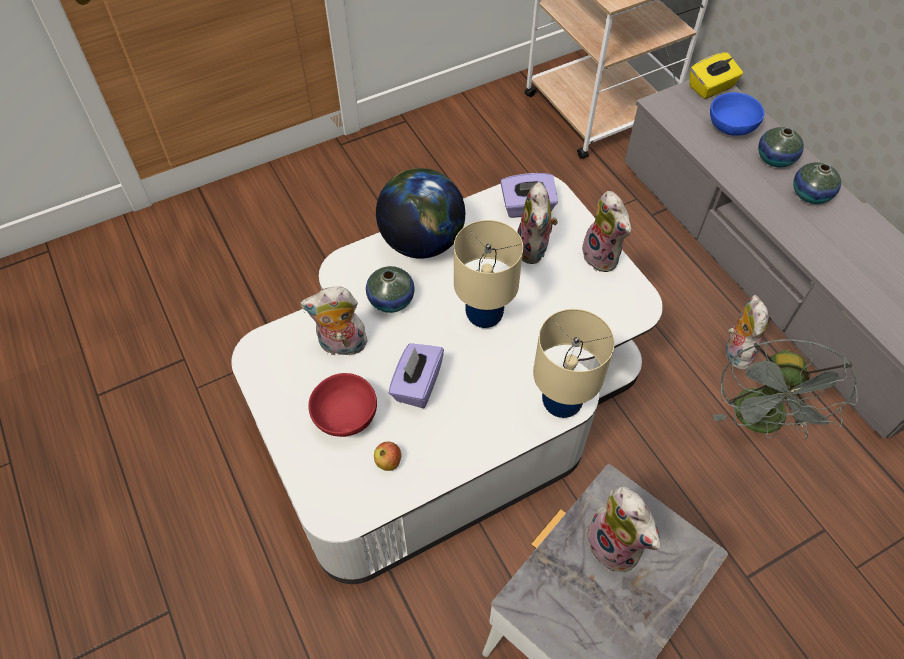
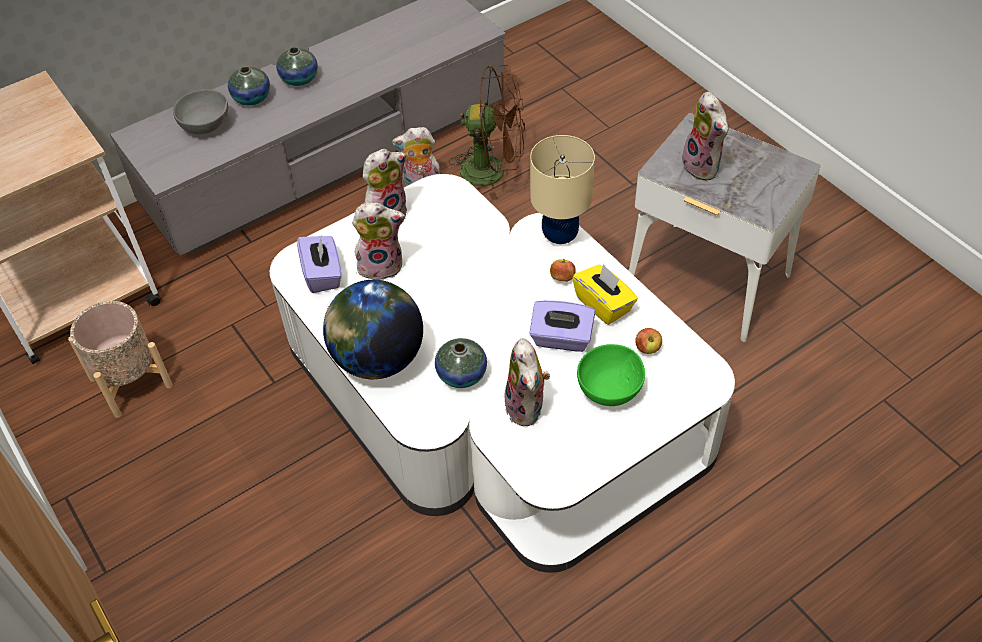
camera: 95 degrees left, 5 degrees down
(345, 418) = (611, 389): red bowl -> green bowl
(484, 315) = (470, 296): beige table lamp -> none
(498, 397) = (562, 278): none -> apple
(501, 147) = (130, 382): none -> beige planter
(616, 545) = (704, 166): plush toy -> plush toy turned 105 degrees clockwise
(711, 88) = (141, 138): yellow tissue box -> yellow tissue box (604, 304)
(730, 128) = (207, 126): blue bowl -> grey bowl
(761, 422) = (493, 171): grey fan -> brown fan

